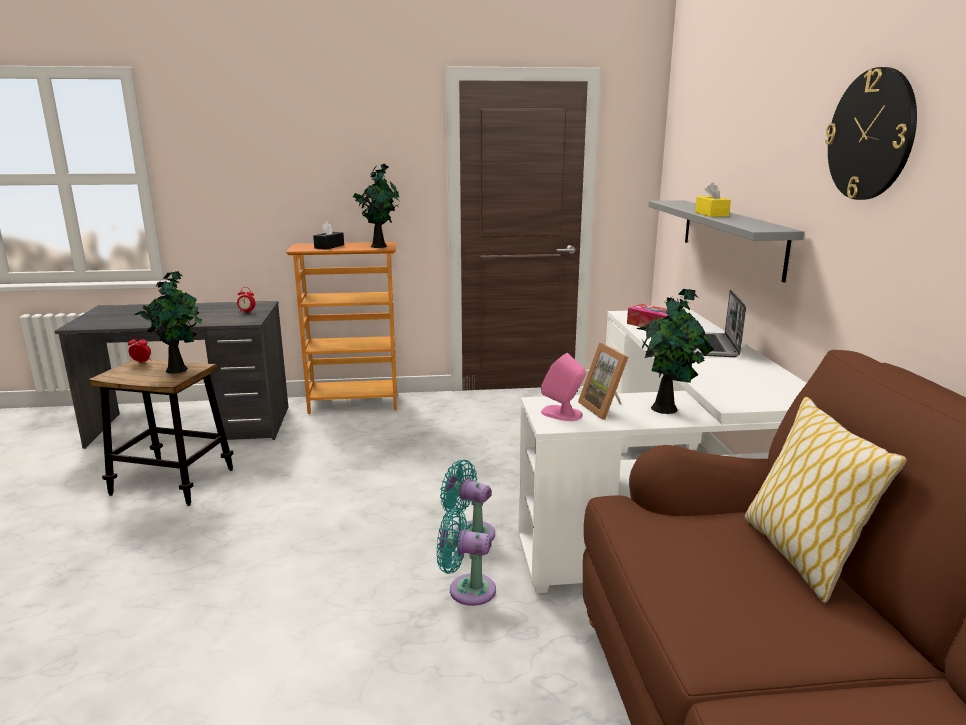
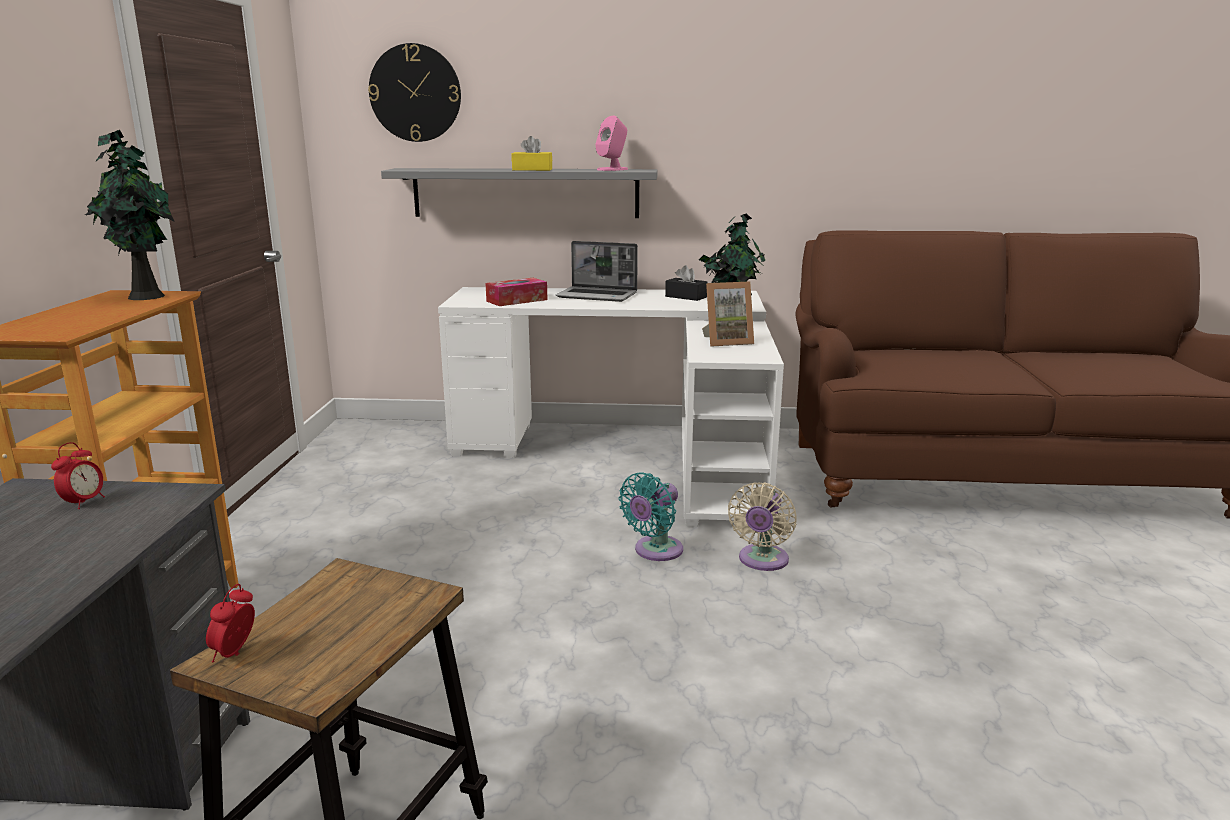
camera: 80 degrees left, 0 degrees up
(178, 369) = (340, 597): potted plant -> none
(329, 246) = (74, 318): black tissue box -> black tissue box (686, 297)
(467, 589) = (762, 561): turquoise fan -> beige fan
(562, 413) = (737, 353): pink speaker -> pink speaker (612, 169)
(800, 555) = (912, 351): pillow -> none
(871, 135) = (727, 84): wall clock -> wall clock (415, 93)

